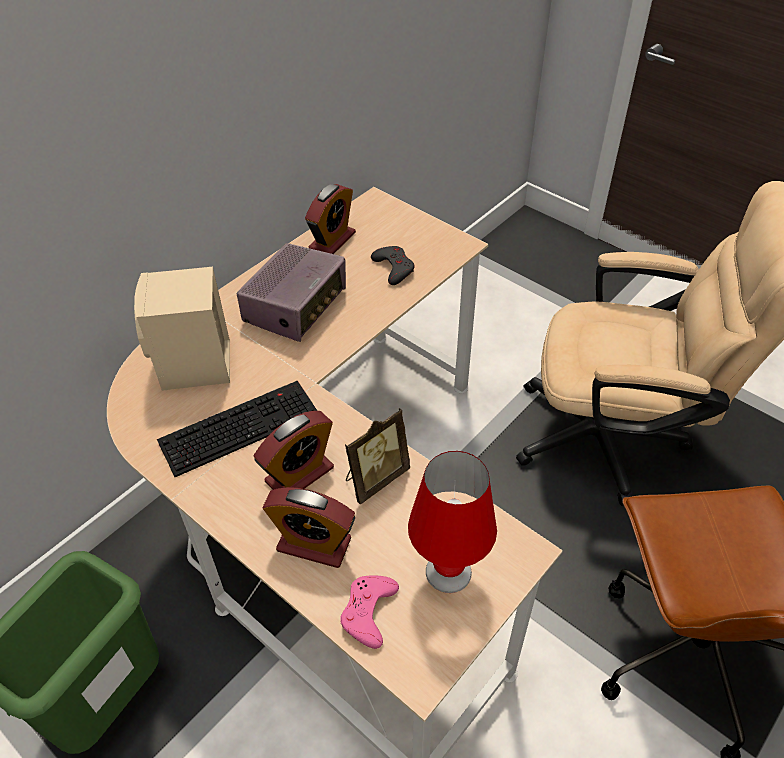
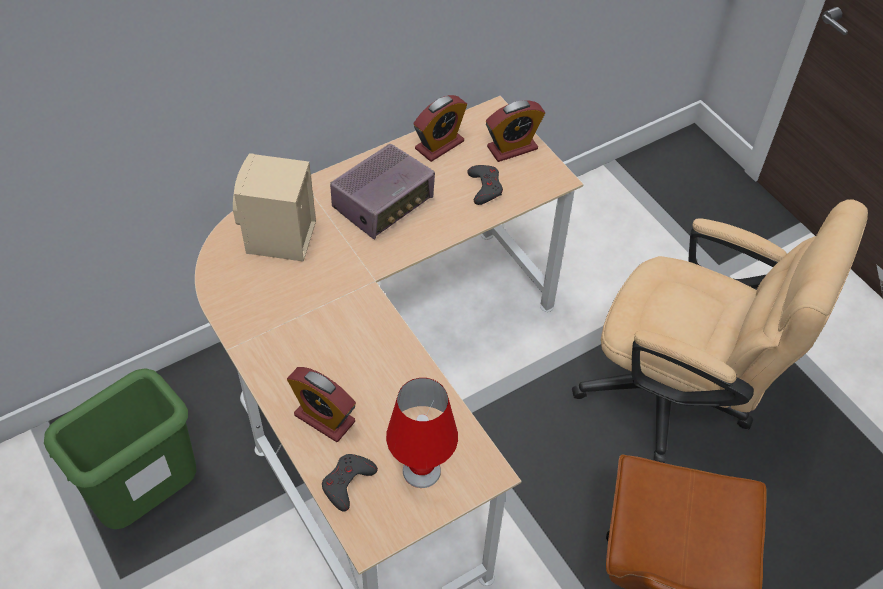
camera: 15 degrees right, 5 degrees up
(240, 425) = (299, 302): keyboard -> none
(299, 474) = (333, 358): alarm clock -> alarm clock (512, 148)
(368, 612) = (347, 483): pink game controller -> grey game controller
(375, 478) = (393, 378): picture frame -> none

